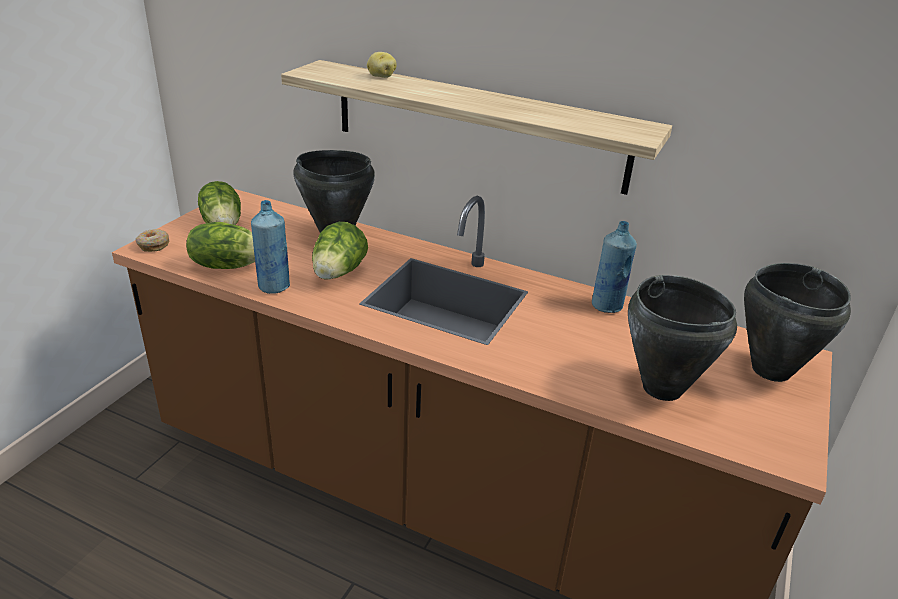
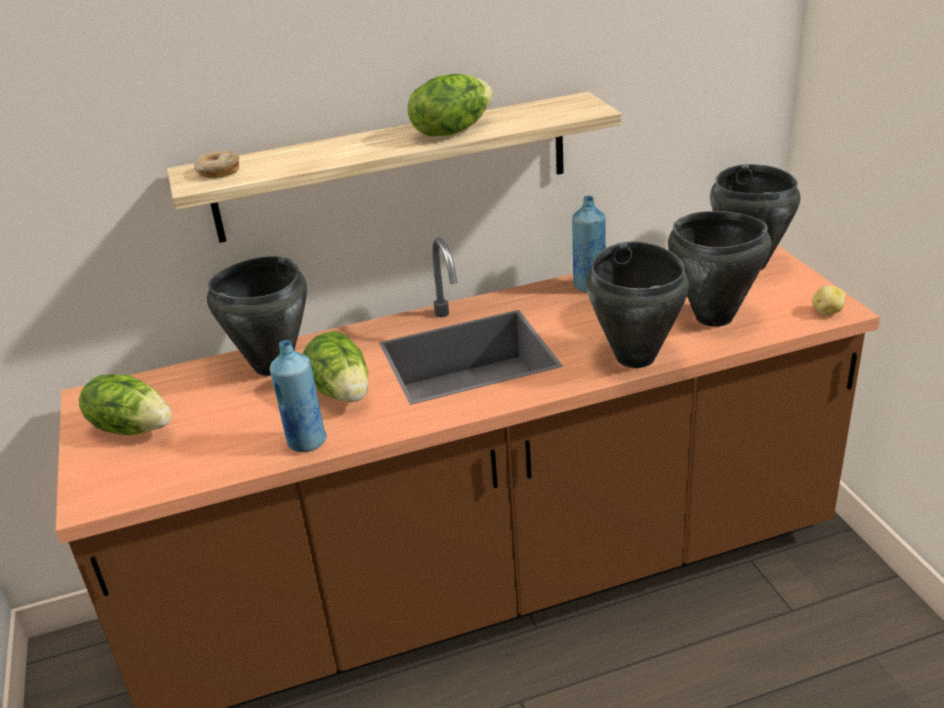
camera: 40 degrees left, 0 degrees up
(153, 245) = (93, 493): donut -> donut (218, 172)
(227, 265) = (219, 456): lettuce -> lettuce (451, 131)
(381, 77) = (277, 155): potato -> potato (826, 312)
(547, 374) = (636, 357): none -> black cooking pot

